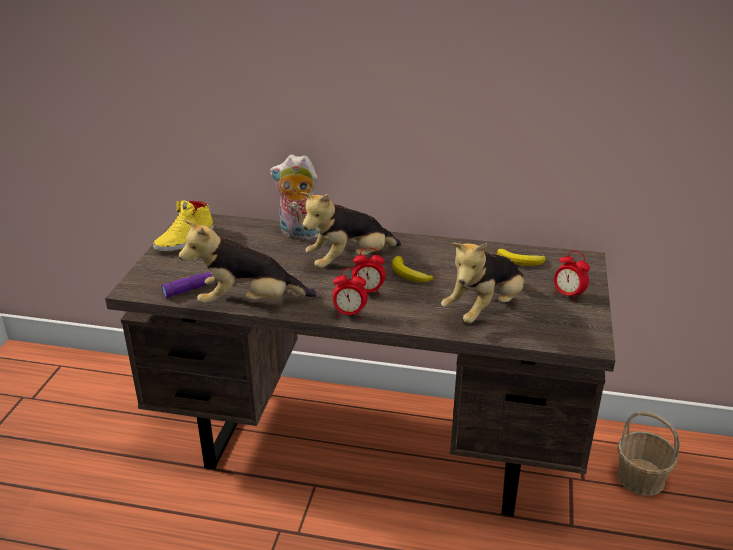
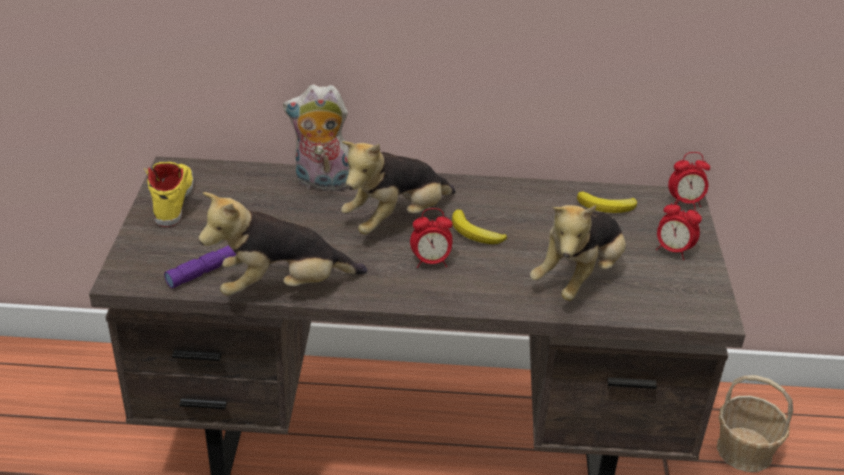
camera: 10 degrees left, 5 degrees up
(185, 239) = (172, 199): yellow shoe -> yellow shoe turned 150 degrees clockwise
(349, 314) = (415, 295): alarm clock -> alarm clock (685, 202)

